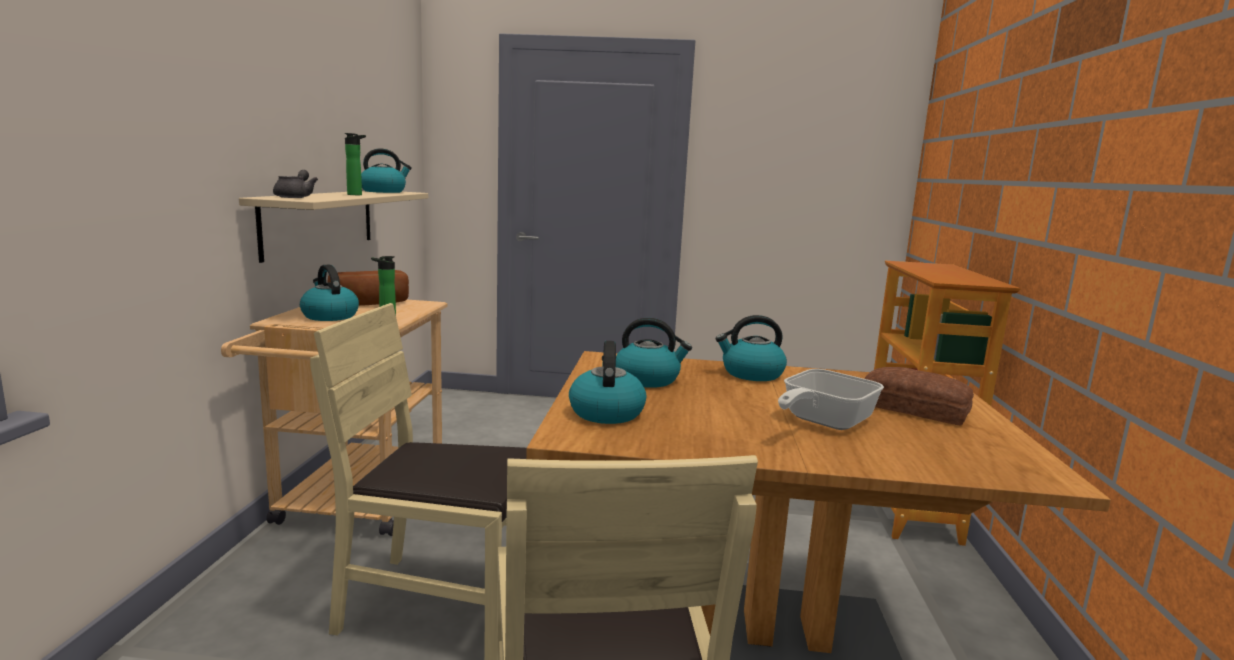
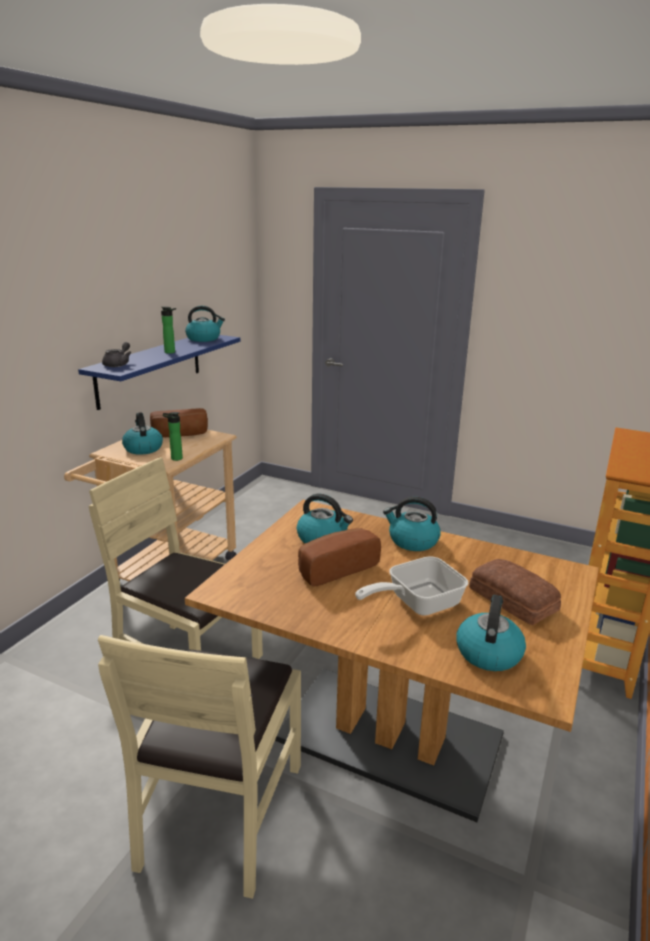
camera: 20 degrees right, 10 degrees up
(320, 221) = (150, 369): beige shelf -> blue shelf
(606, 412) = (262, 570): kettle -> kettle (488, 652)
(693, 402) = (335, 568): none -> bread

